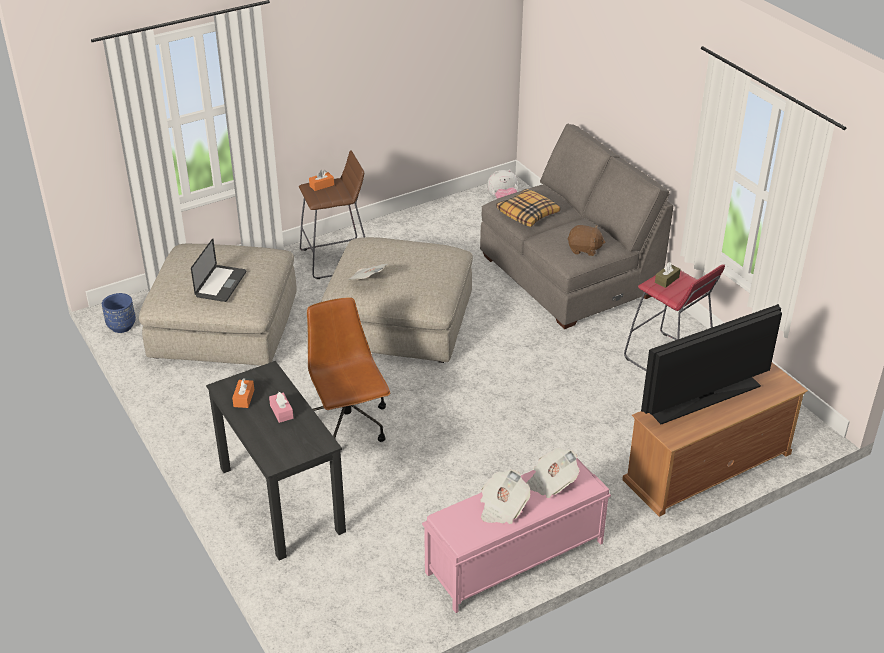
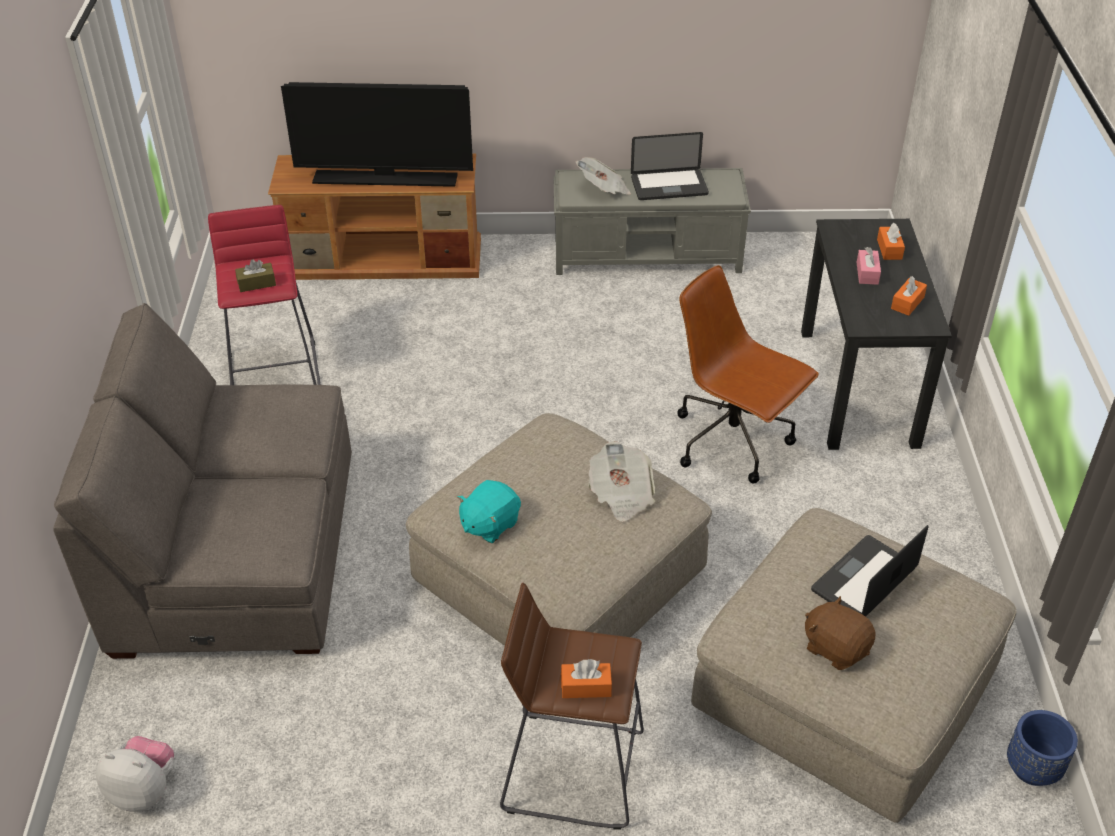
camera: 150 degrees left, 5 degrees up
(273, 439) = (889, 249): none -> orange tissue box
(348, 426) = (733, 442): brown office chair -> brown office chair turned 120 degrees clockwise
(423, 249) = (489, 524): none -> turquoise plush toy
(502, 508) = (669, 186): newspaper -> laptop
(513, 558) = (648, 255): pink bench -> grey bench
(528, 213) = (270, 507): pillow -> none
(584, 249) = (273, 403): brown plush toy -> brown plush toy (836, 648)

